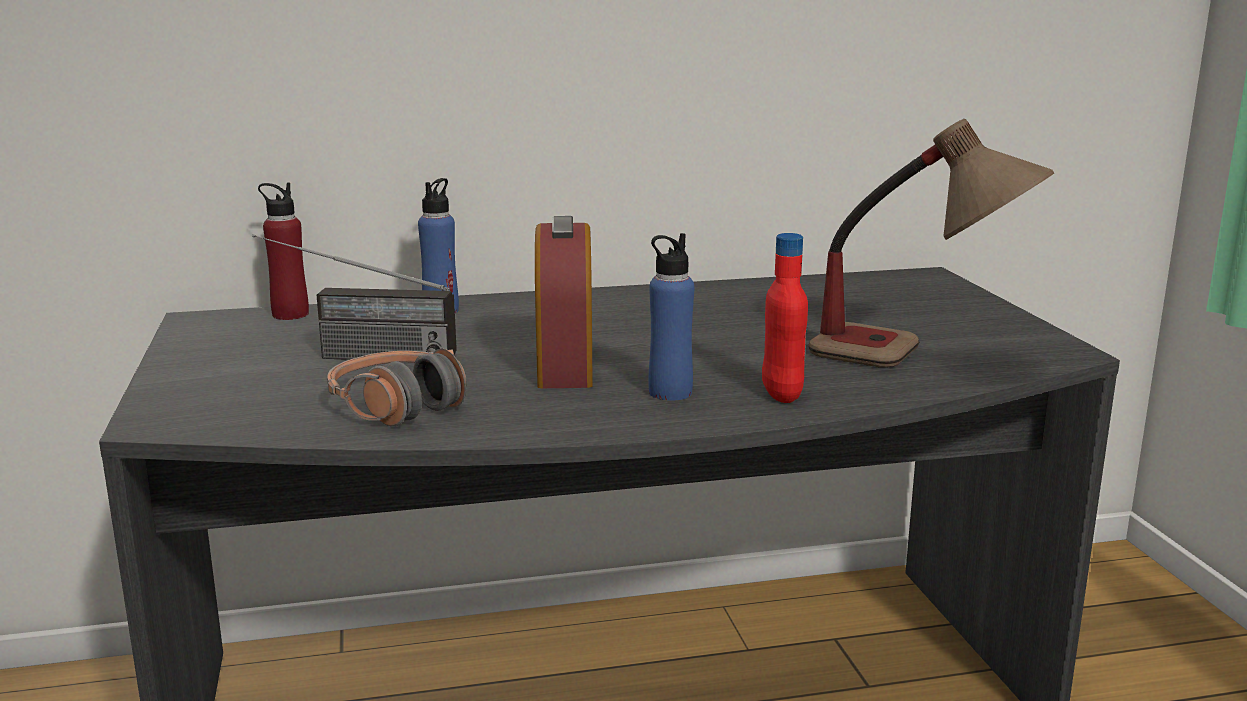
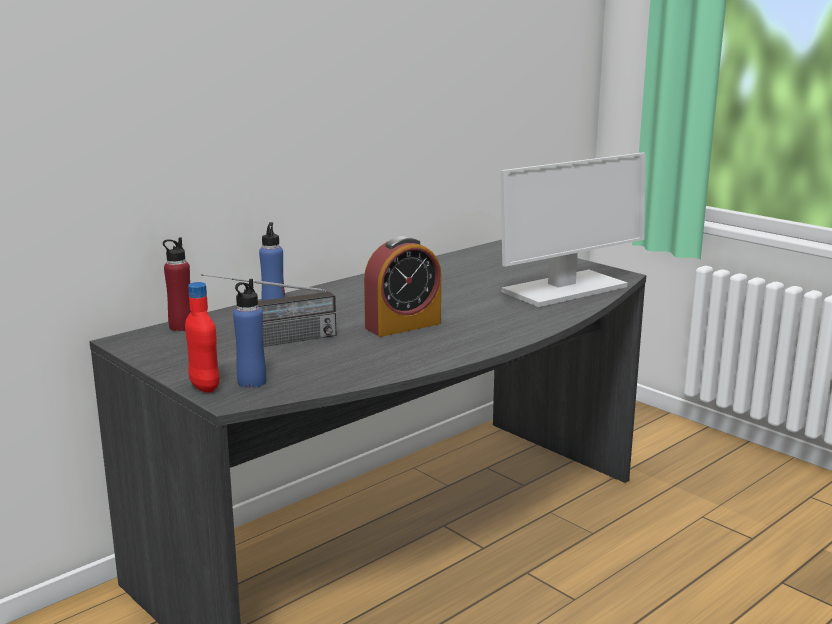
camera: 30 degrees left, 0 degrees up
(398, 406) = (353, 362): headphones -> none
(565, 366) = (403, 325): alarm clock -> alarm clock turned 90 degrees counterclockwise
(670, 392) = (478, 328): blue bottle -> blue bottle (251, 382)
(781, 394) = (531, 318): red bottle -> red bottle (204, 387)
(919, 359) = (564, 290): table lamp -> monitor

